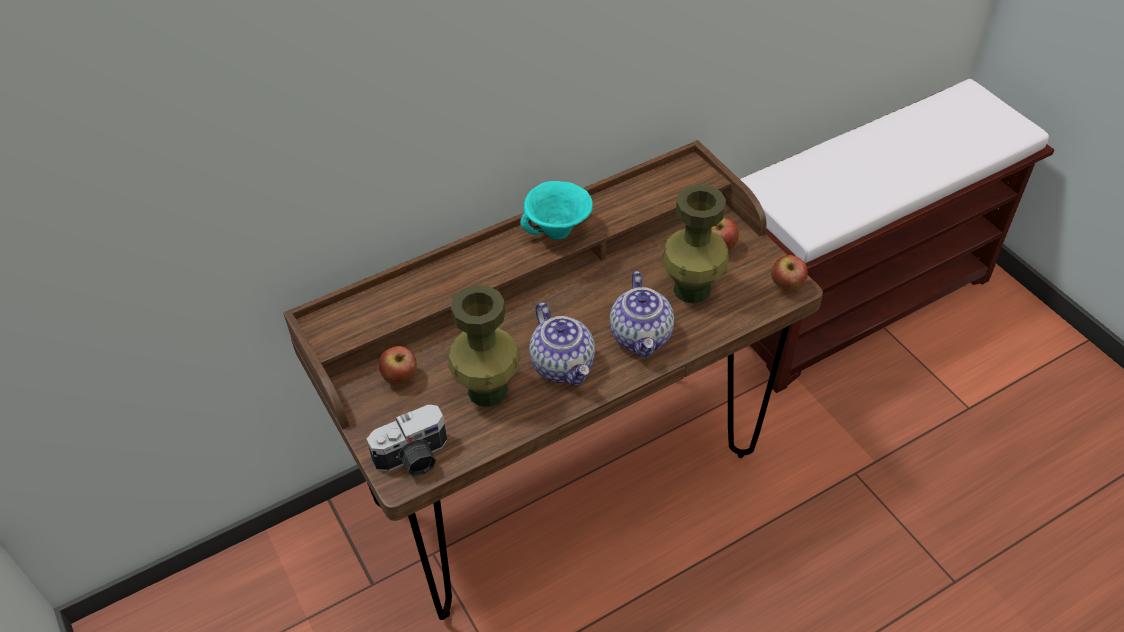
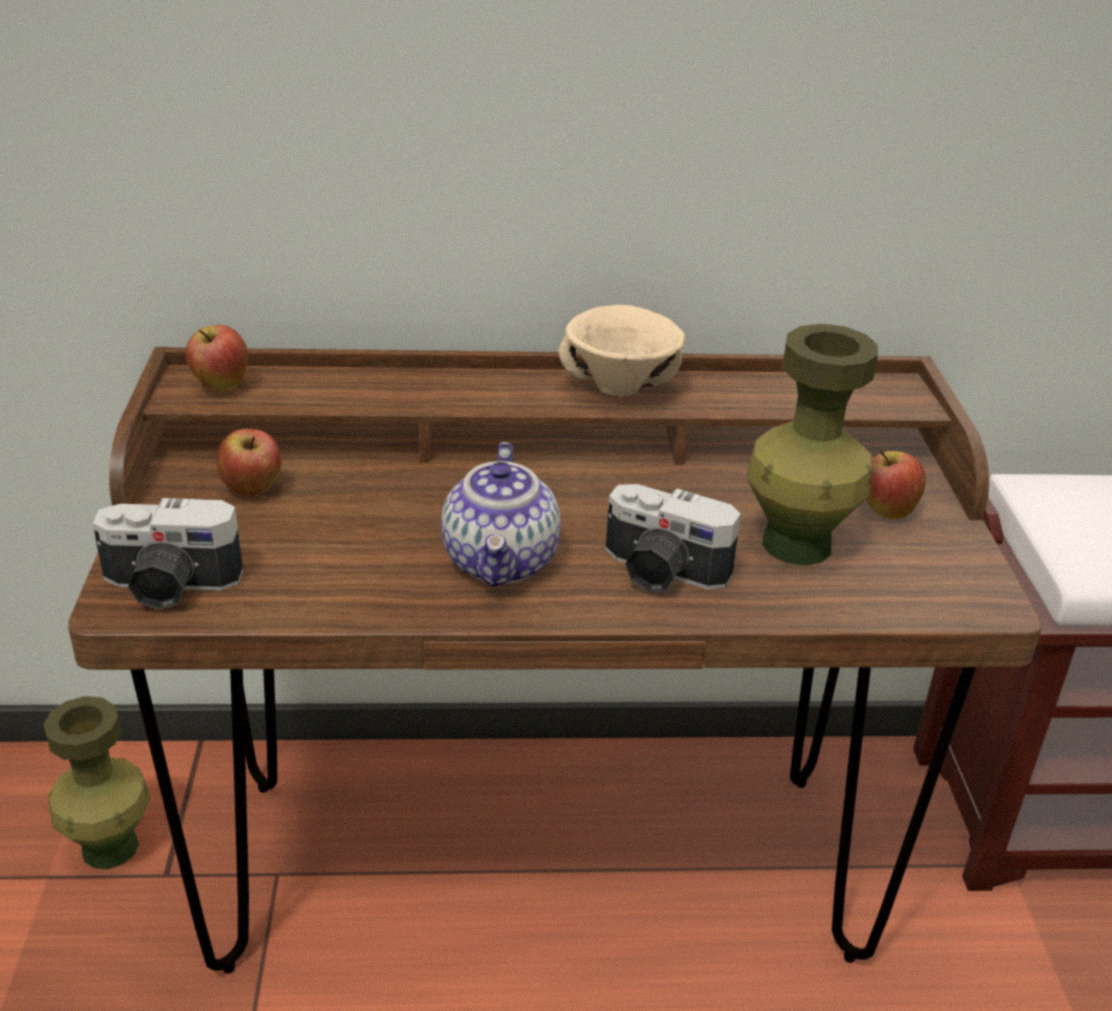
camera: 25 degrees right, 15 degrees down
(487, 390) = (358, 548): green vase -> green vase (110, 847)
(557, 232) = (618, 389): turquoise bowl -> beige bowl
(642, 336) = (661, 572): teapot -> camera
(786, 286) = (974, 597): apple -> apple (220, 386)

